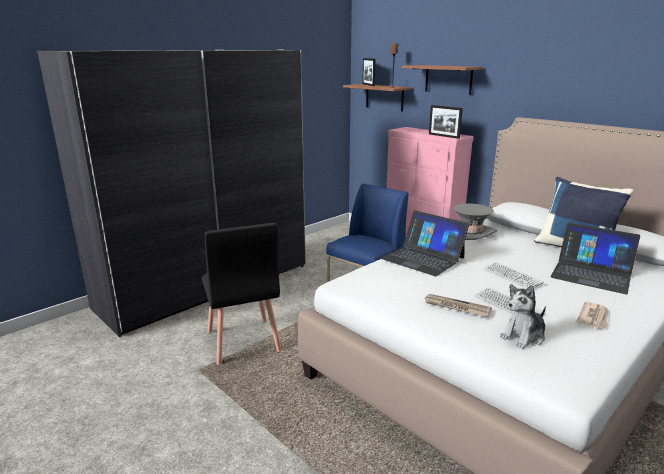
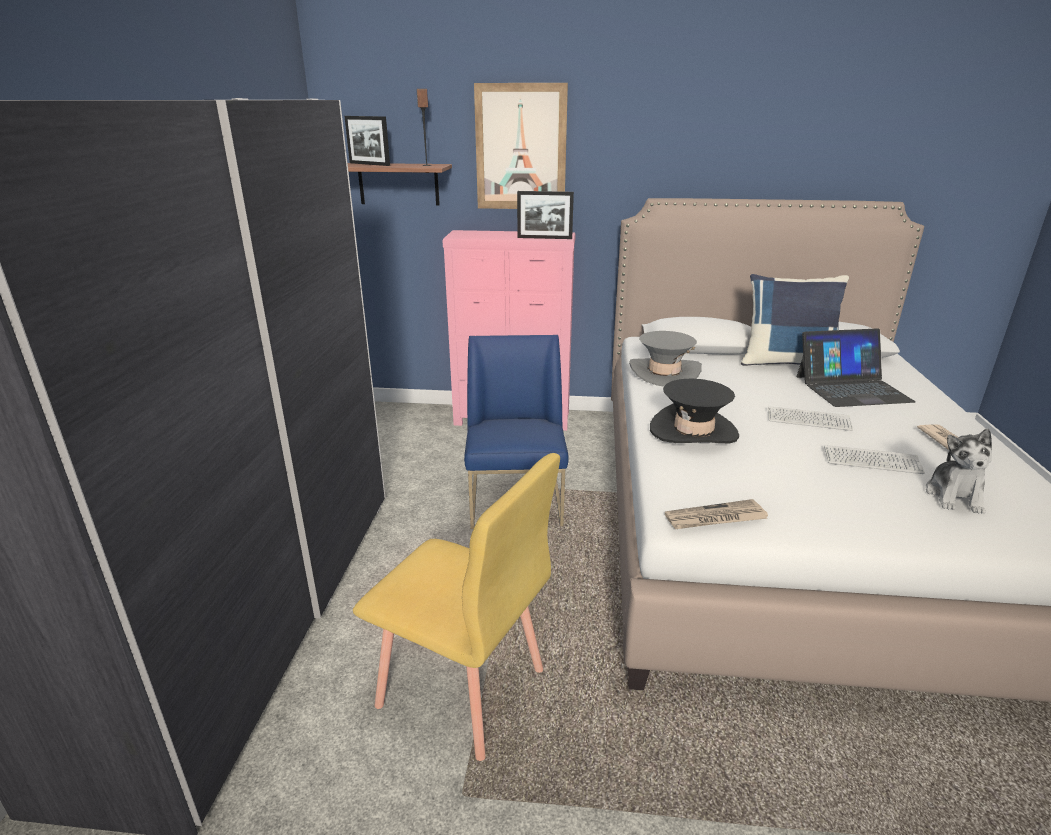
camera: 40 degrees left, 5 degrees up
(243, 341) = (462, 689): black chair -> yellow chair
(423, 258) = (693, 431): laptop -> black hat
(448, 79) = (521, 148): shelf -> picture
(456, 307) = (845, 489): newspaper -> newspaper (715, 518)

